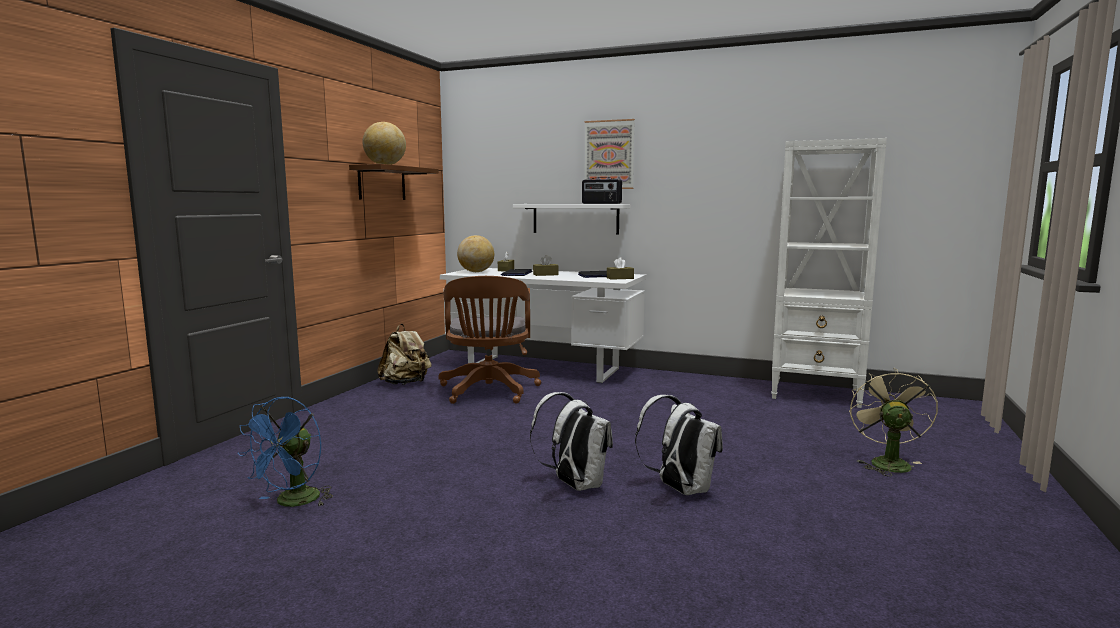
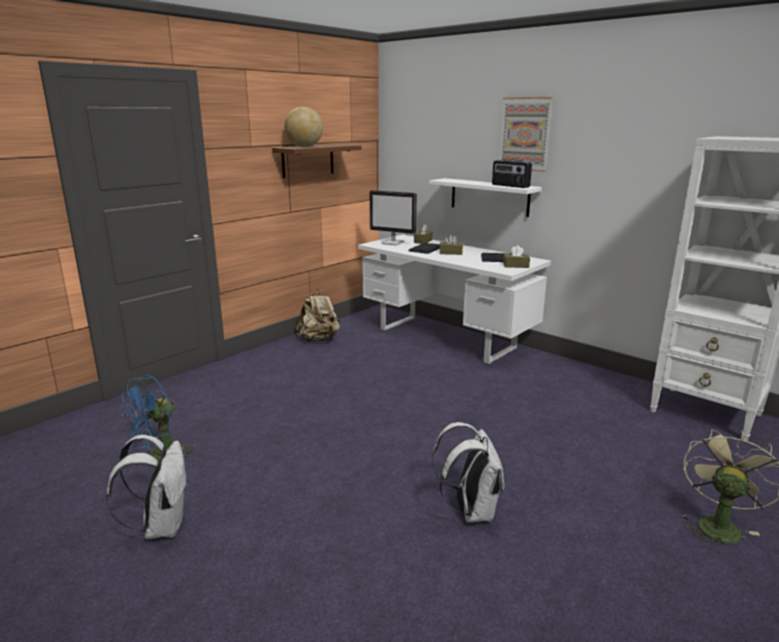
camera: 20 degrees right, 10 degrees up
(476, 272) = (393, 243): globe -> monitor
(489, 392) = (380, 360): brown office chair -> none
(574, 485) = (380, 484): white backpack -> white backpack (162, 526)

